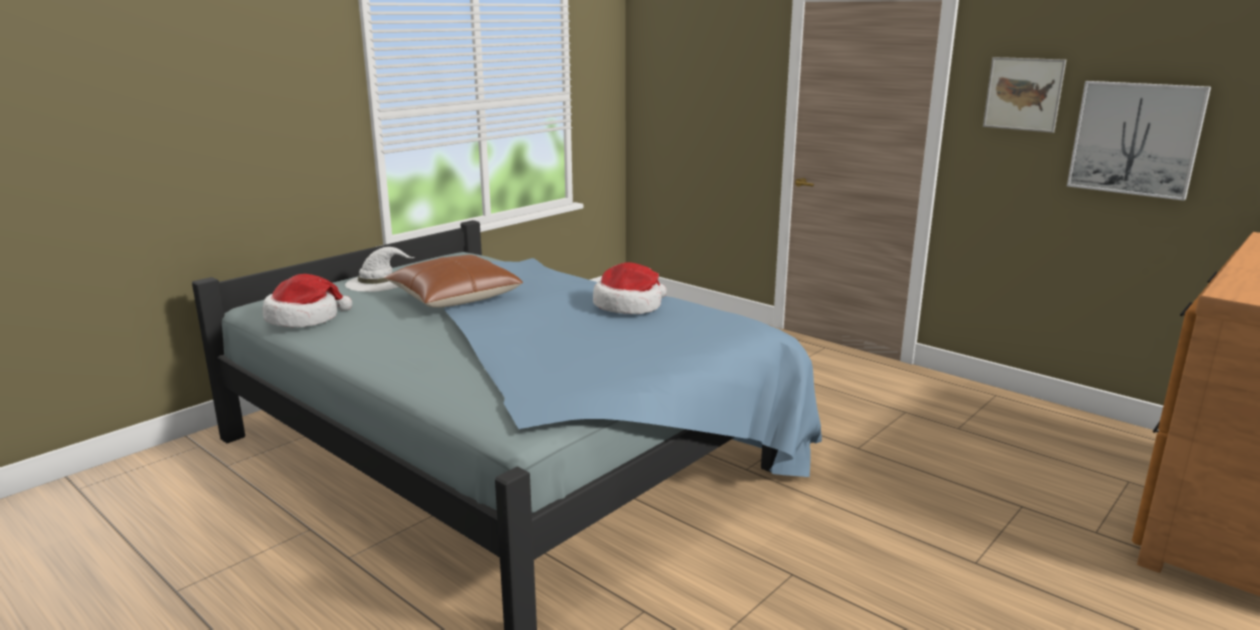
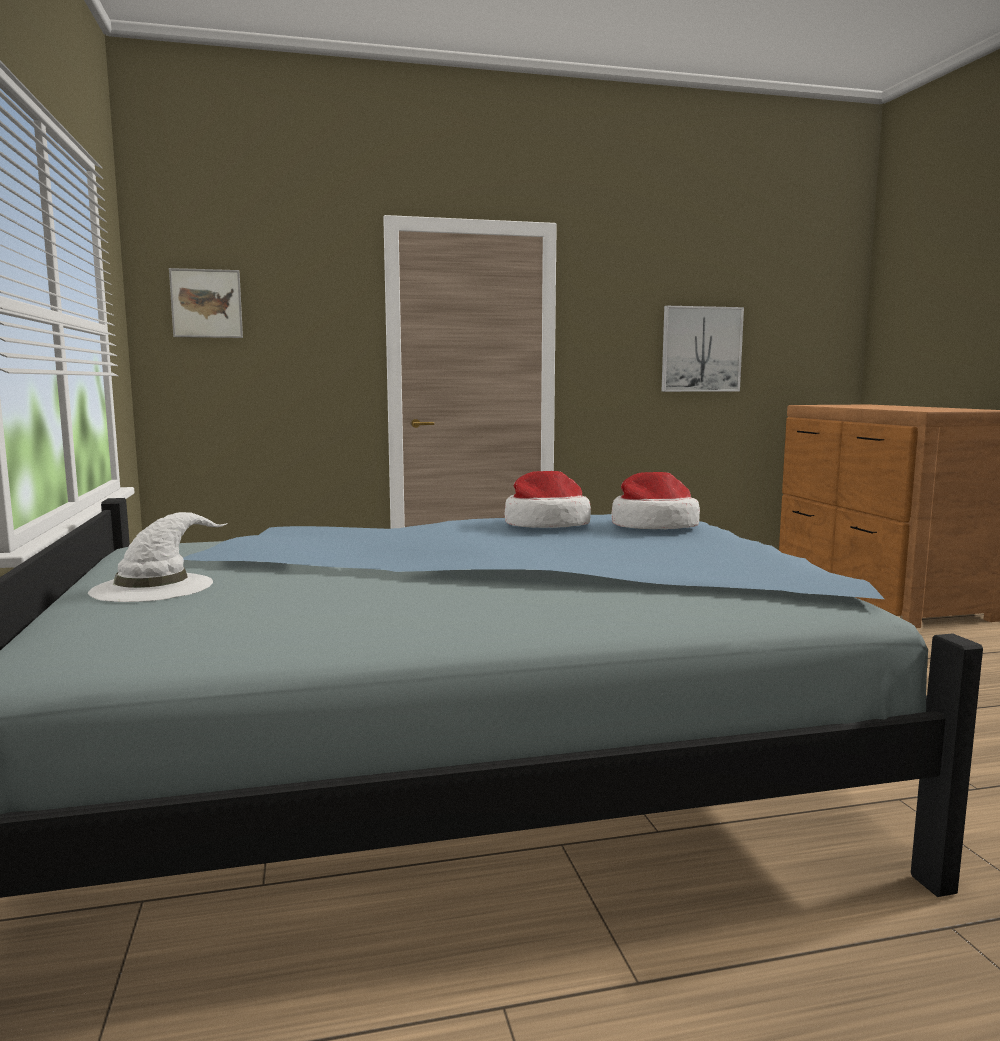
camera: 55 degrees left, 10 degrees down
(305, 318) = (223, 639): hat -> hat (653, 526)
(454, 297) = (345, 565): brown pillow -> none
(1023, 94) = (619, 319): picture -> picture (206, 303)

